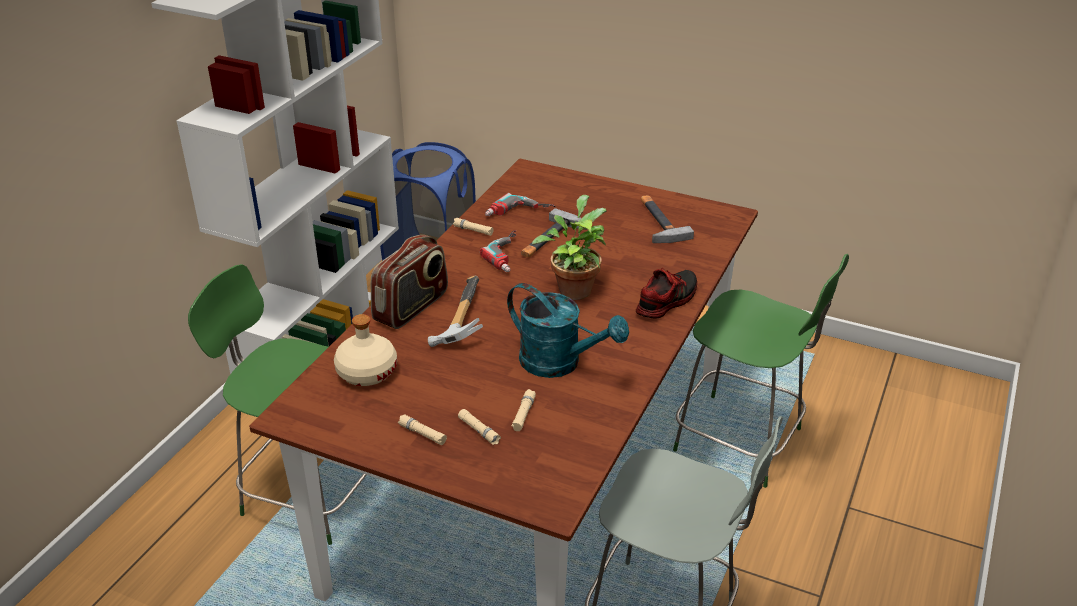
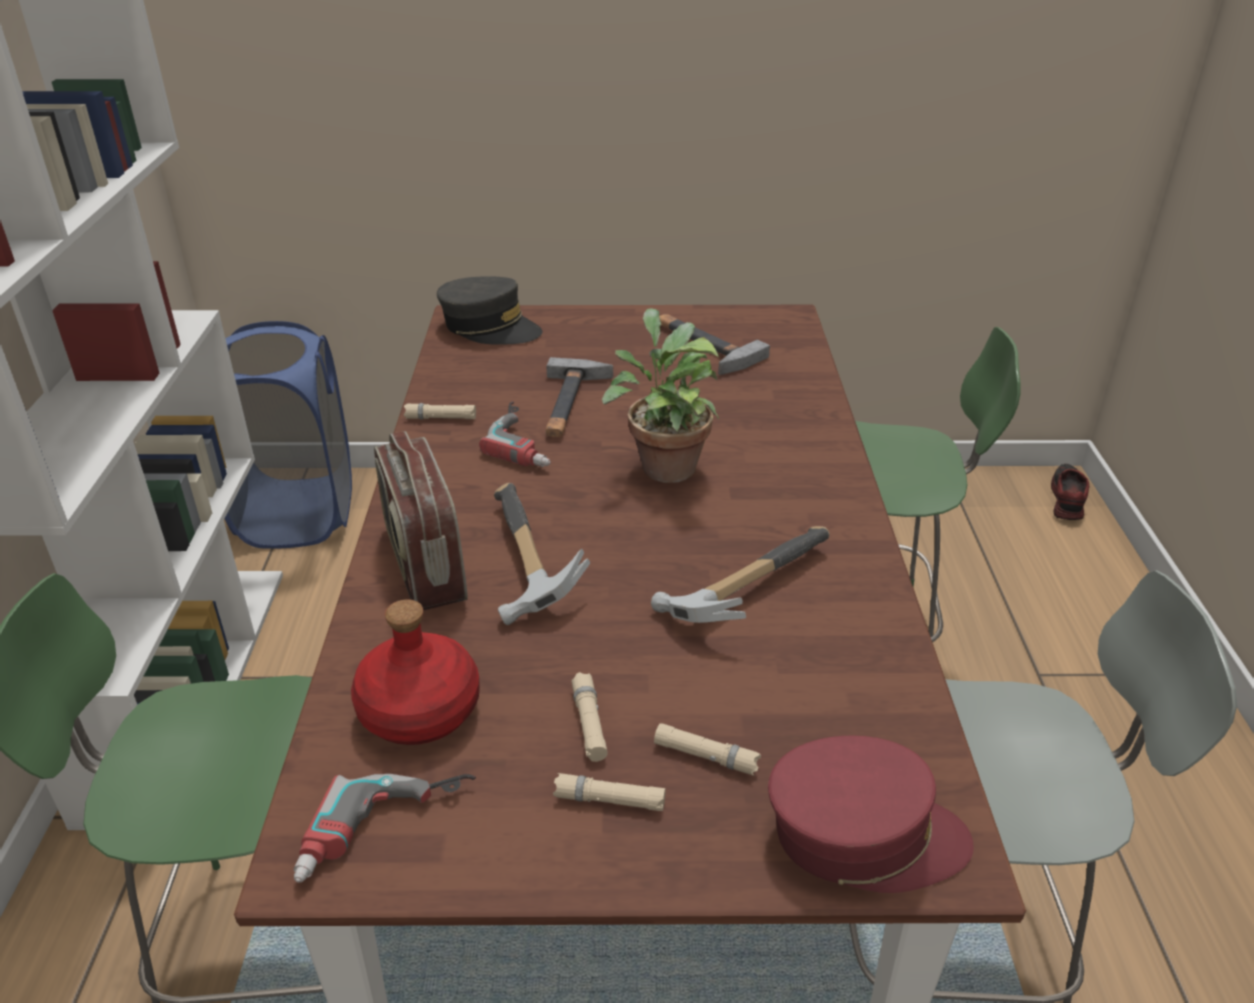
camera: 25 degrees left, 0 degrees up
(366, 372) = (418, 710): beige bottle -> red bottle
(412, 307) = (423, 565): radio -> radio turned 150 degrees clockwise
(519, 214) = (495, 379): power drill -> power drill (386, 834)
(522, 484) = (863, 835): none -> red cap
(523, 414) = (756, 697): beige flashlight -> beige flashlight (589, 723)
(539, 180) = (490, 327): none -> grey cap
(560, 363) = (741, 588): turquoise watering can -> hammer
(666, 301) = (810, 449): shoe -> shoe (1066, 499)

